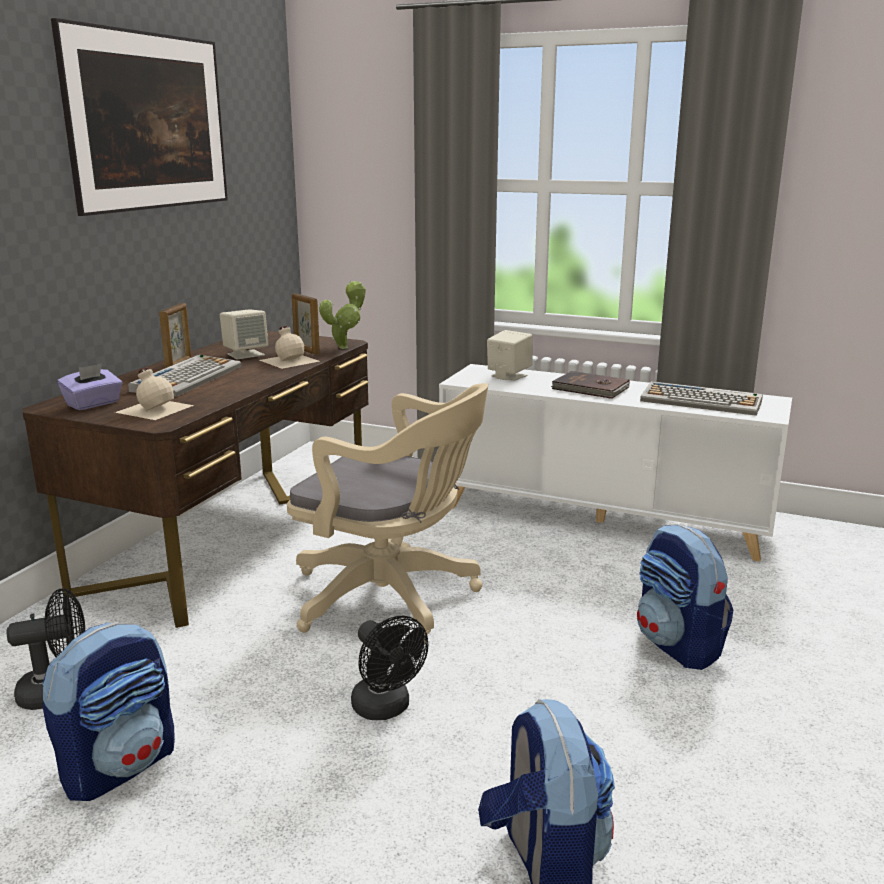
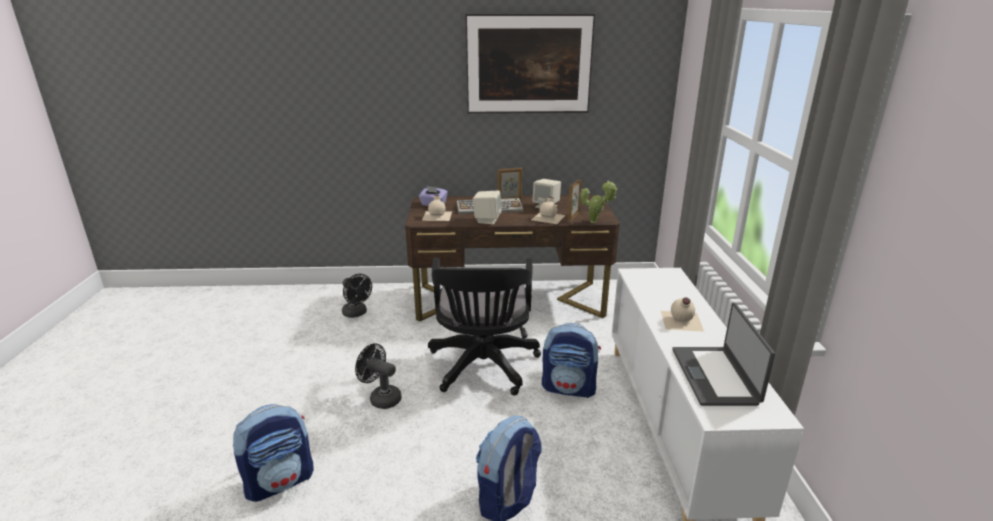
camera: 65 degrees right, 5 degrees up
(120, 766) = (316, 346): backpack -> backpack (569, 388)
(386, 709) = (381, 398): black fan -> black fan turned 90 degrees clockwise
(392, 599) = (483, 368): beige office chair -> black office chair
(508, 376) = (668, 285): beige speaker -> beige speaker (487, 220)
(590, 389) = (681, 321): brown book -> beige bottle
(702, 401) = (715, 376): keyboard -> laptop

